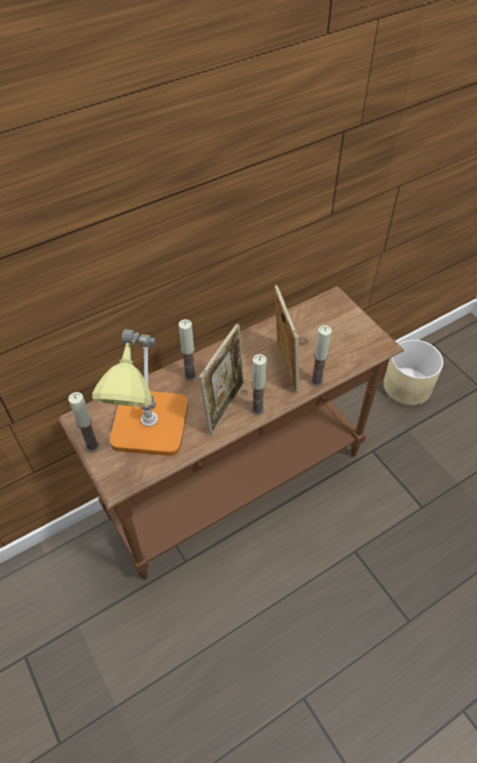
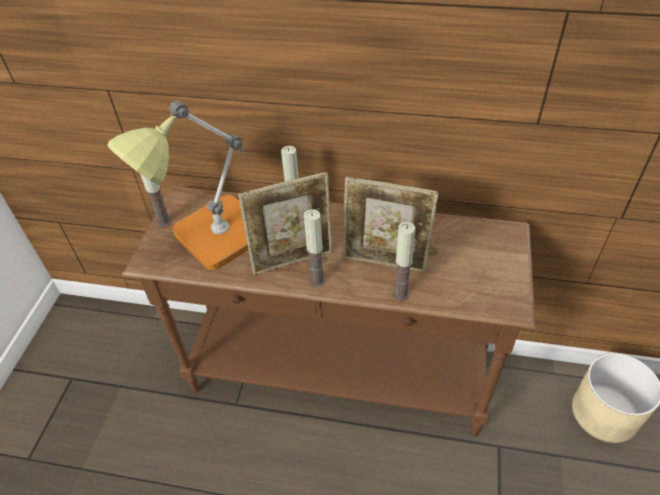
camera: 45 degrees right, 5 degrees down
(284, 366) = (385, 261): picture frame -> picture frame turned 75 degrees clockwise

